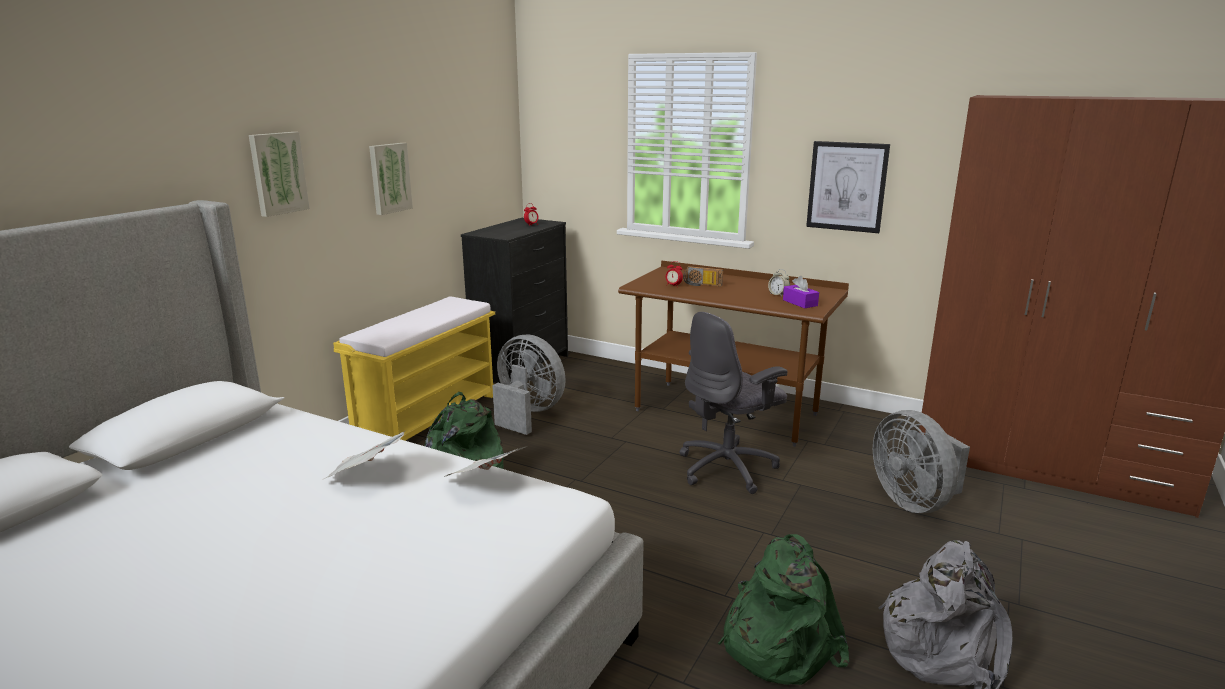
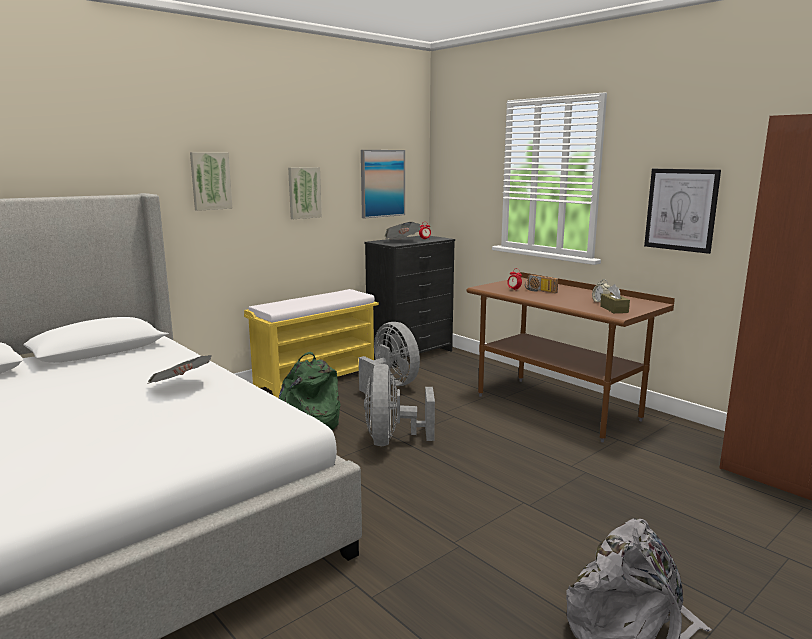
camera: 20 degrees right, 5 degrees down
(473, 157) = (382, 183): none -> picture
(485, 482) = (252, 402): newspaper -> newspaper (402, 241)
(728, 468) = (528, 449): grey office chair -> none
(776, 642) = (472, 587): green backpack -> none
(800, 303) = (614, 309): purple tissue box -> brown tissue box
(914, 501) = (690, 504): grey fan -> grey fan (392, 440)

